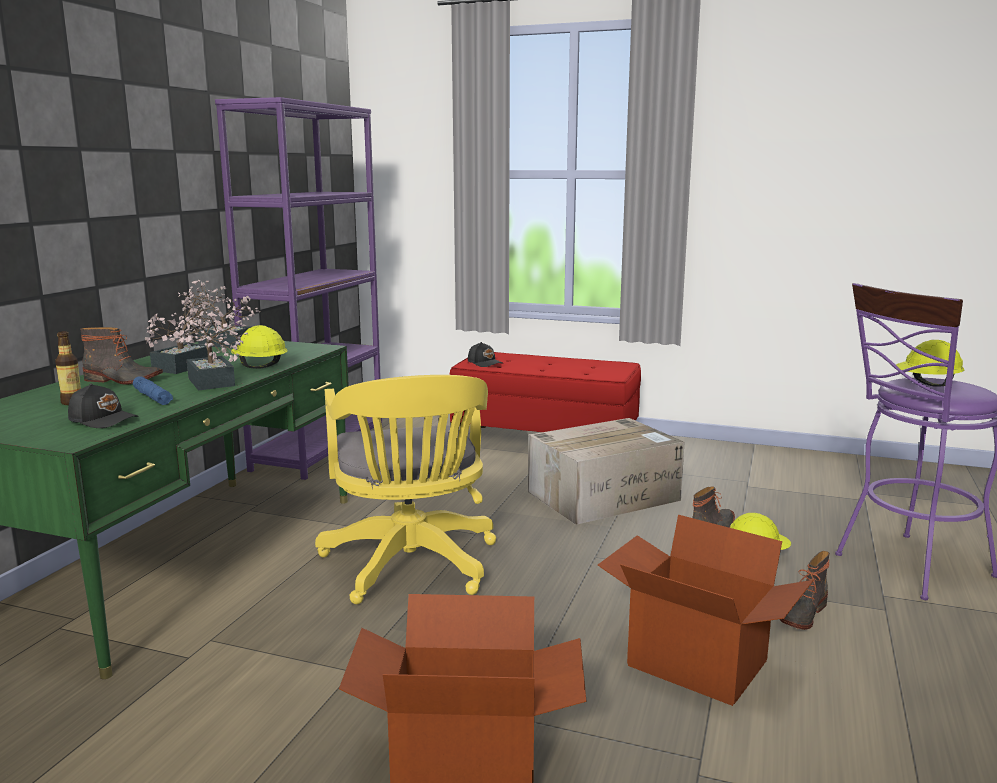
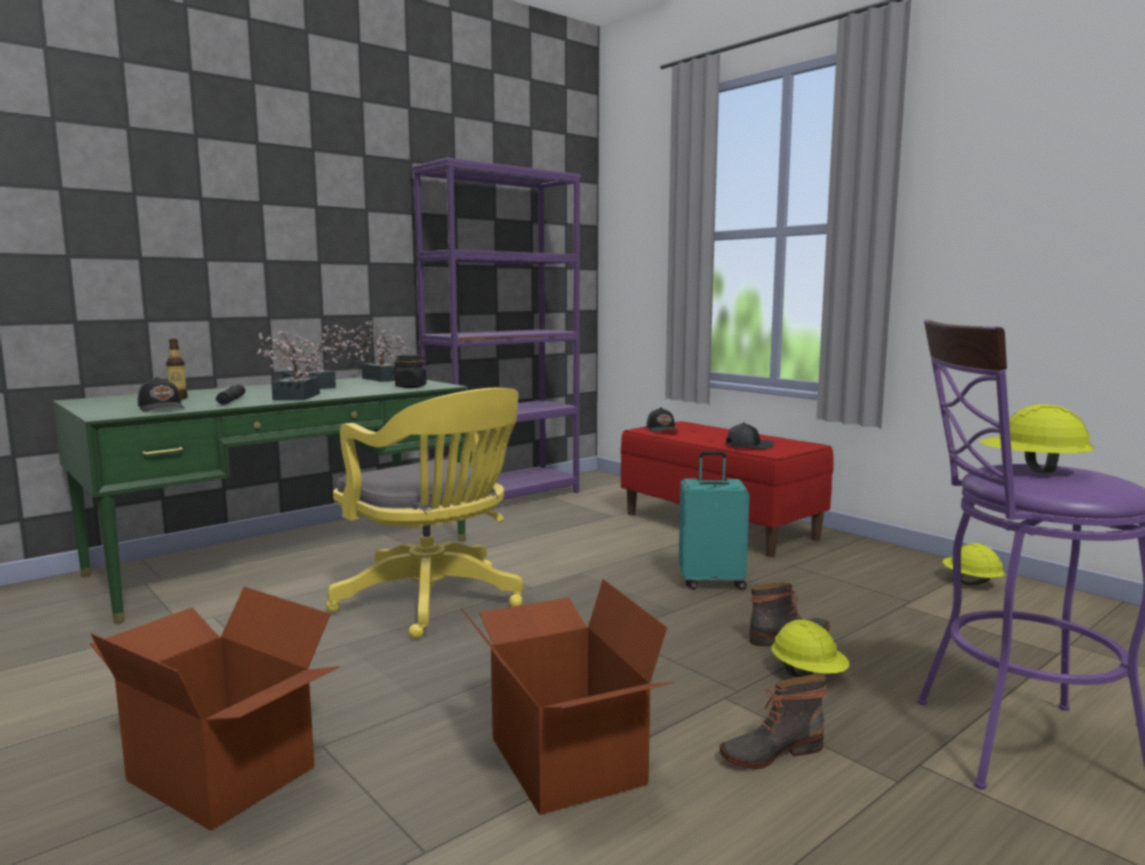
camera: 30 degrees right, 5 degrees down
(122, 380) = (247, 391): boot -> none
(152, 397) = (231, 400): blue flashlight -> black flashlight
(260, 367) = (359, 392): yellow hard hat -> yellow hard hat (971, 582)
(292, 353) = (411, 387): none -> black jar
(411, 567) = (435, 602): yellow office chair -> yellow office chair turned 60 degrees counterclockwise
(583, 372) = (748, 446): none -> black cap
(604, 496) = (711, 582): cardboard box -> turquoise suitcase

